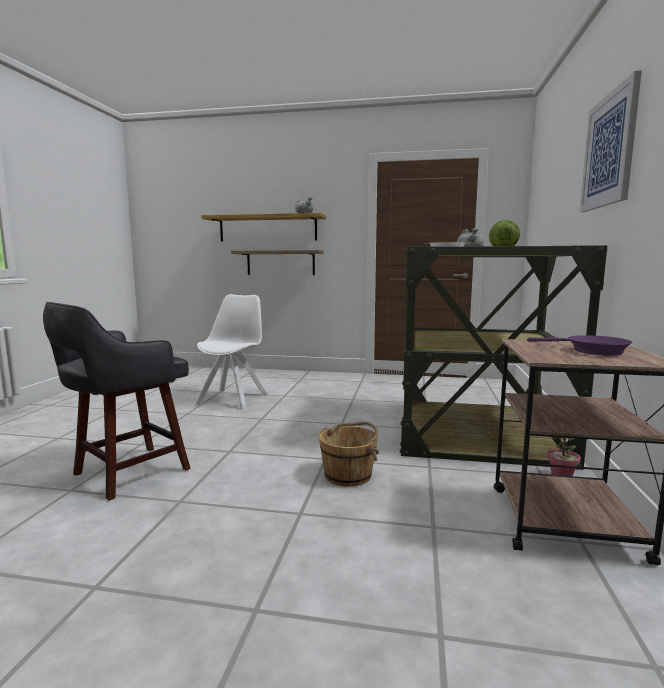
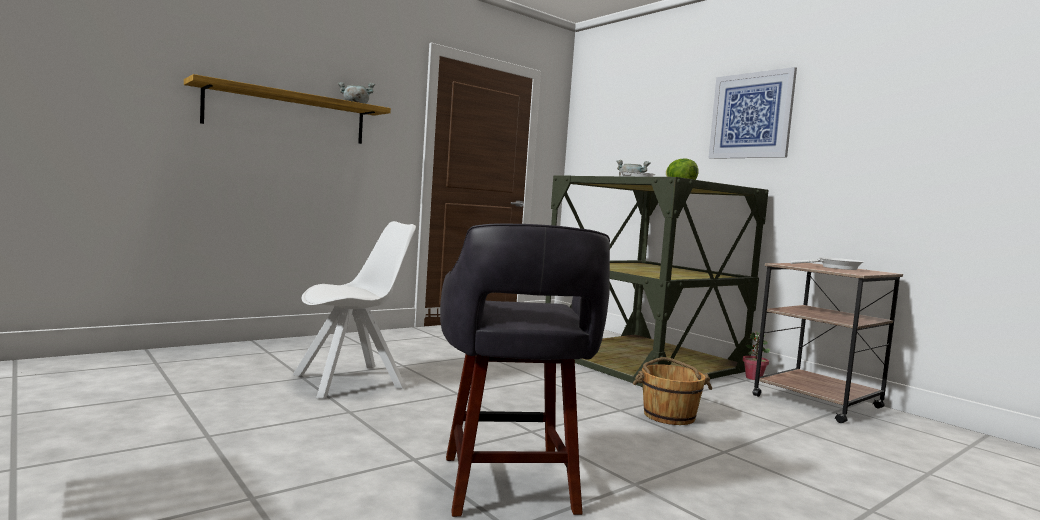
camera: 50 degrees left, 5 degrees down
(233, 399) = (352, 381): white chair -> white chair turned 90 degrees clockwise
(280, 263) = (305, 170): shelf -> none
(591, 350) = (835, 268): purple frying pan -> white frying pan

